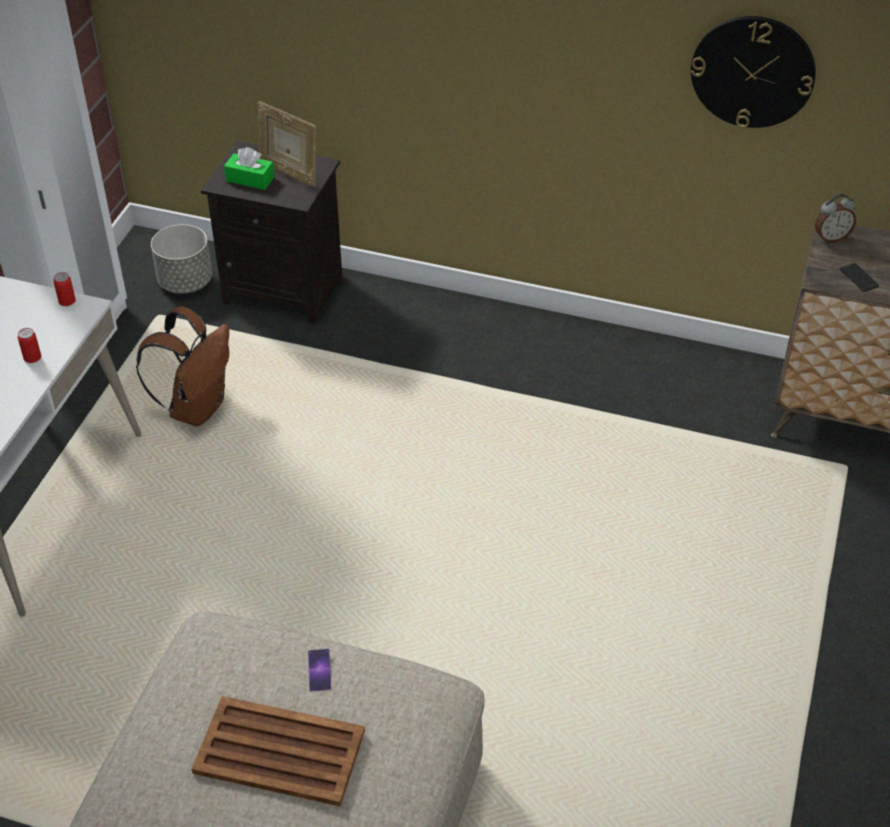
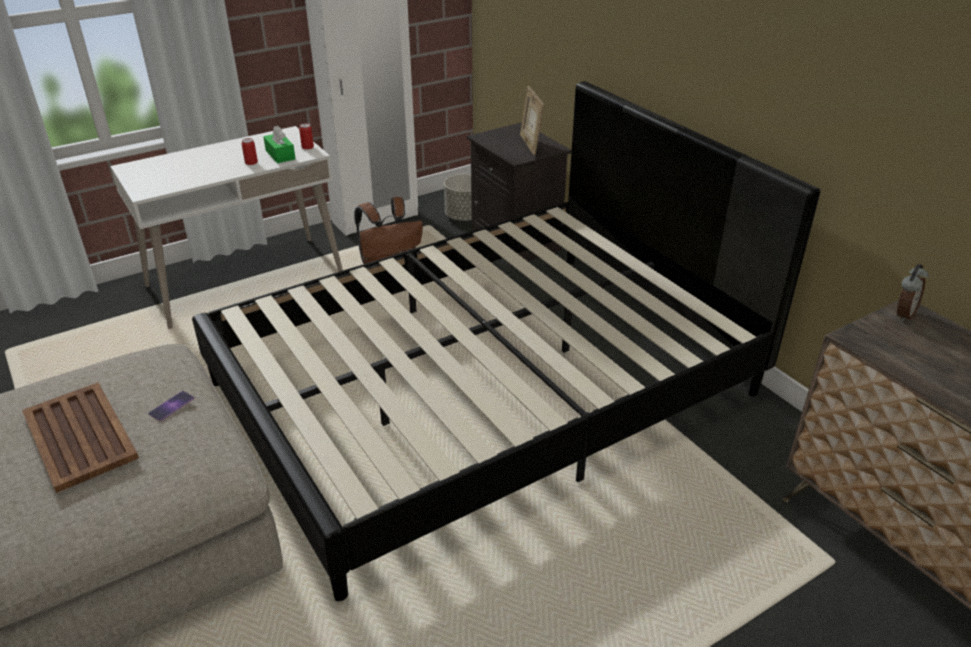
camera: 40 degrees right, 10 degrees down
(250, 179) = (502, 140): green tissue box -> green tissue box (280, 155)
(446, 478) = (486, 389): none -> black bed
(752, 71) = (874, 116): wall clock -> none
(831, 238) = (903, 314): alarm clock -> alarm clock turned 75 degrees counterclockwise
(858, 278) = (897, 352): phone -> none

